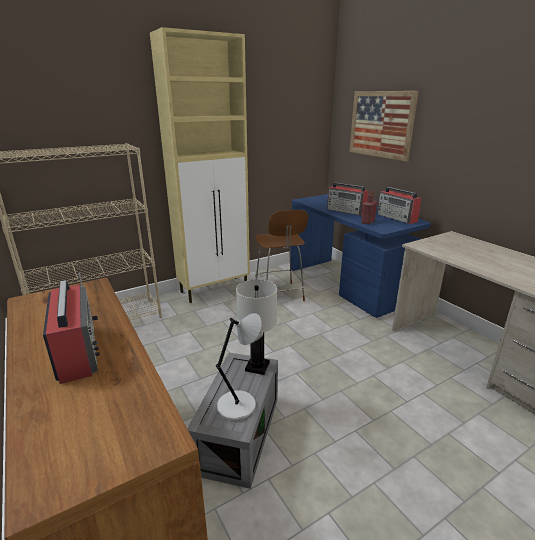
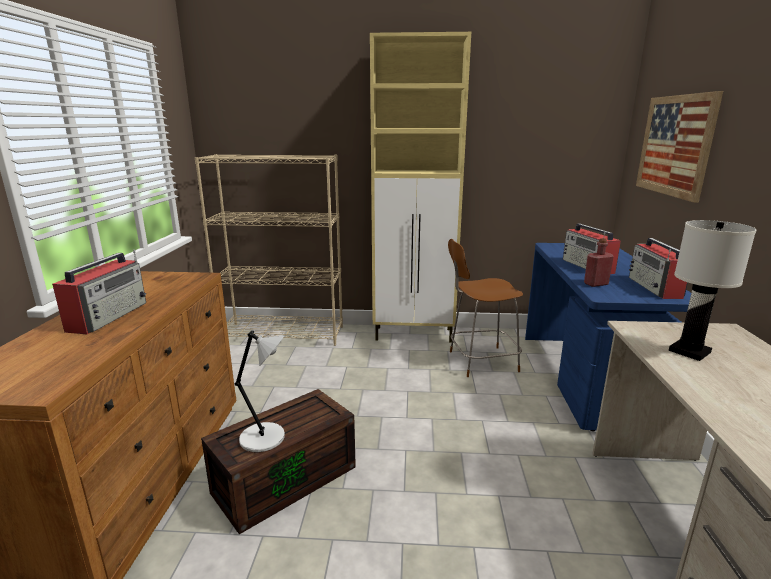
camera: 35 degrees right, 5 degrees down
(238, 431) = (286, 477): grey storage box -> brown storage box
(257, 367) = (325, 413): white table lamp -> white table lamp (690, 351)
(279, 295) = (480, 361): brown chair -> brown chair turned 60 degrees clockwise

